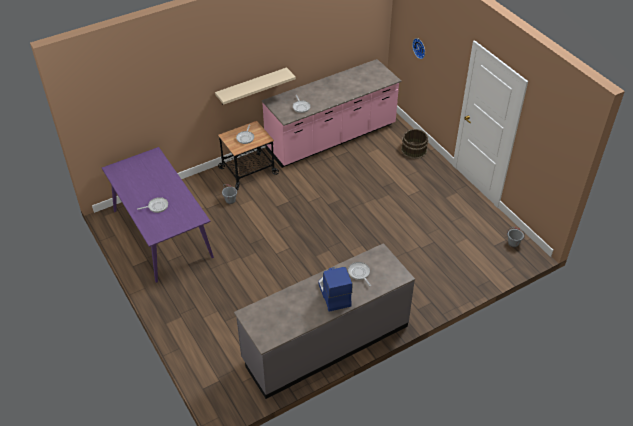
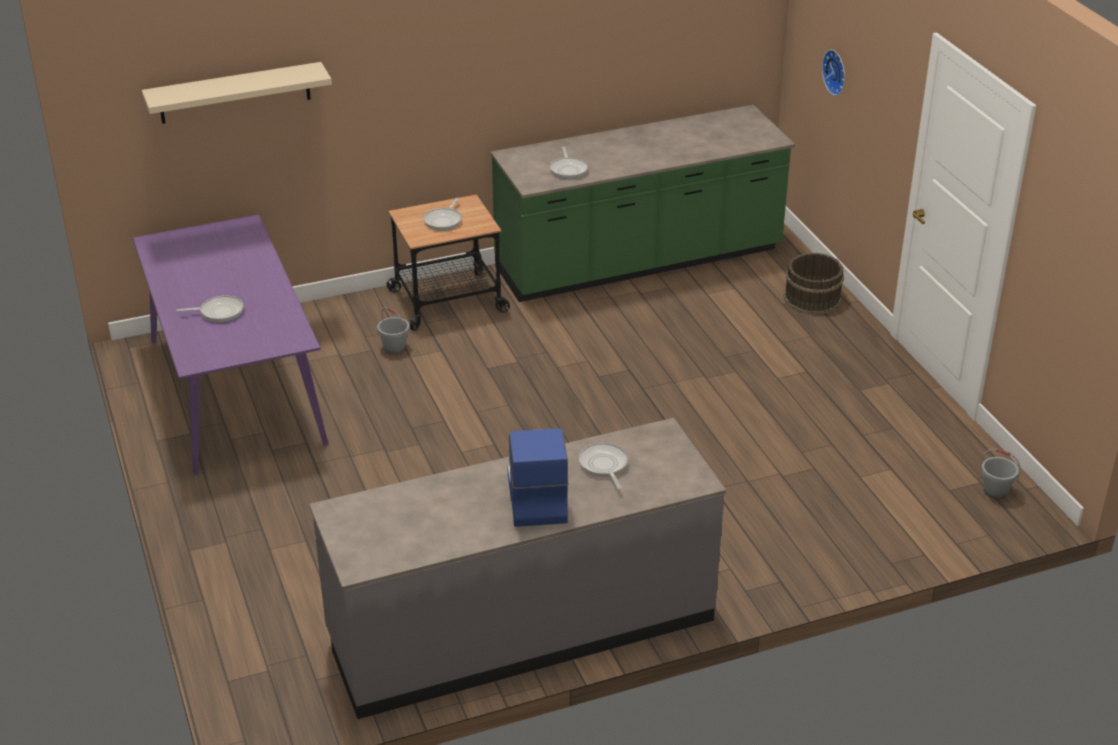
camera: 10 degrees right, 10 degrees down
(251, 86) = (470, 116): beige shelf -> beige shelf (234, 93)
(331, 138) = (639, 261): pink counter -> green counter

